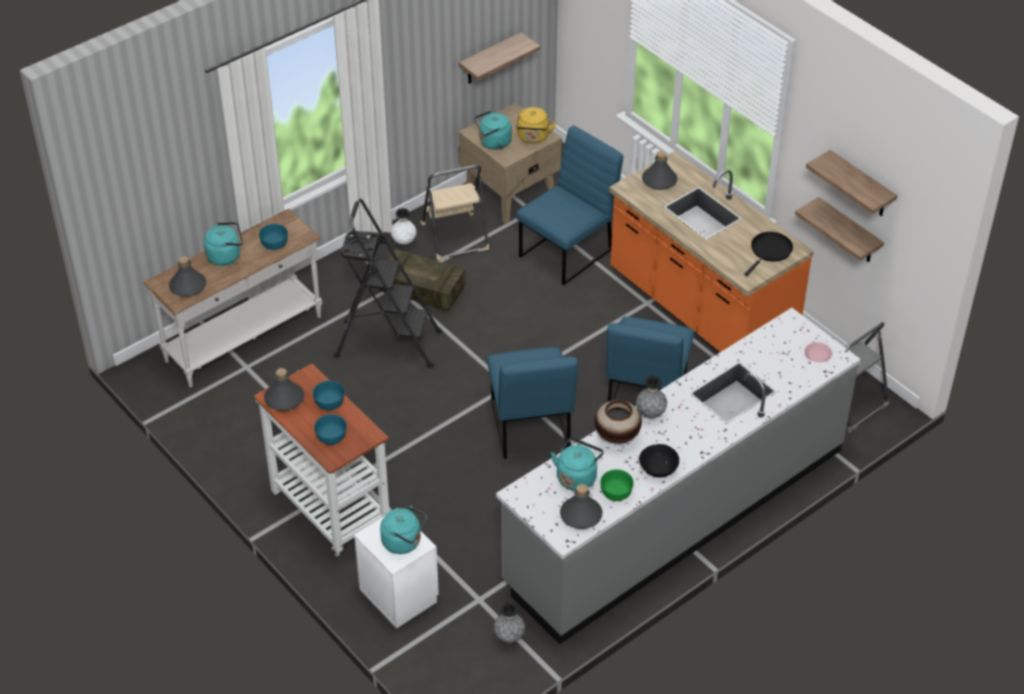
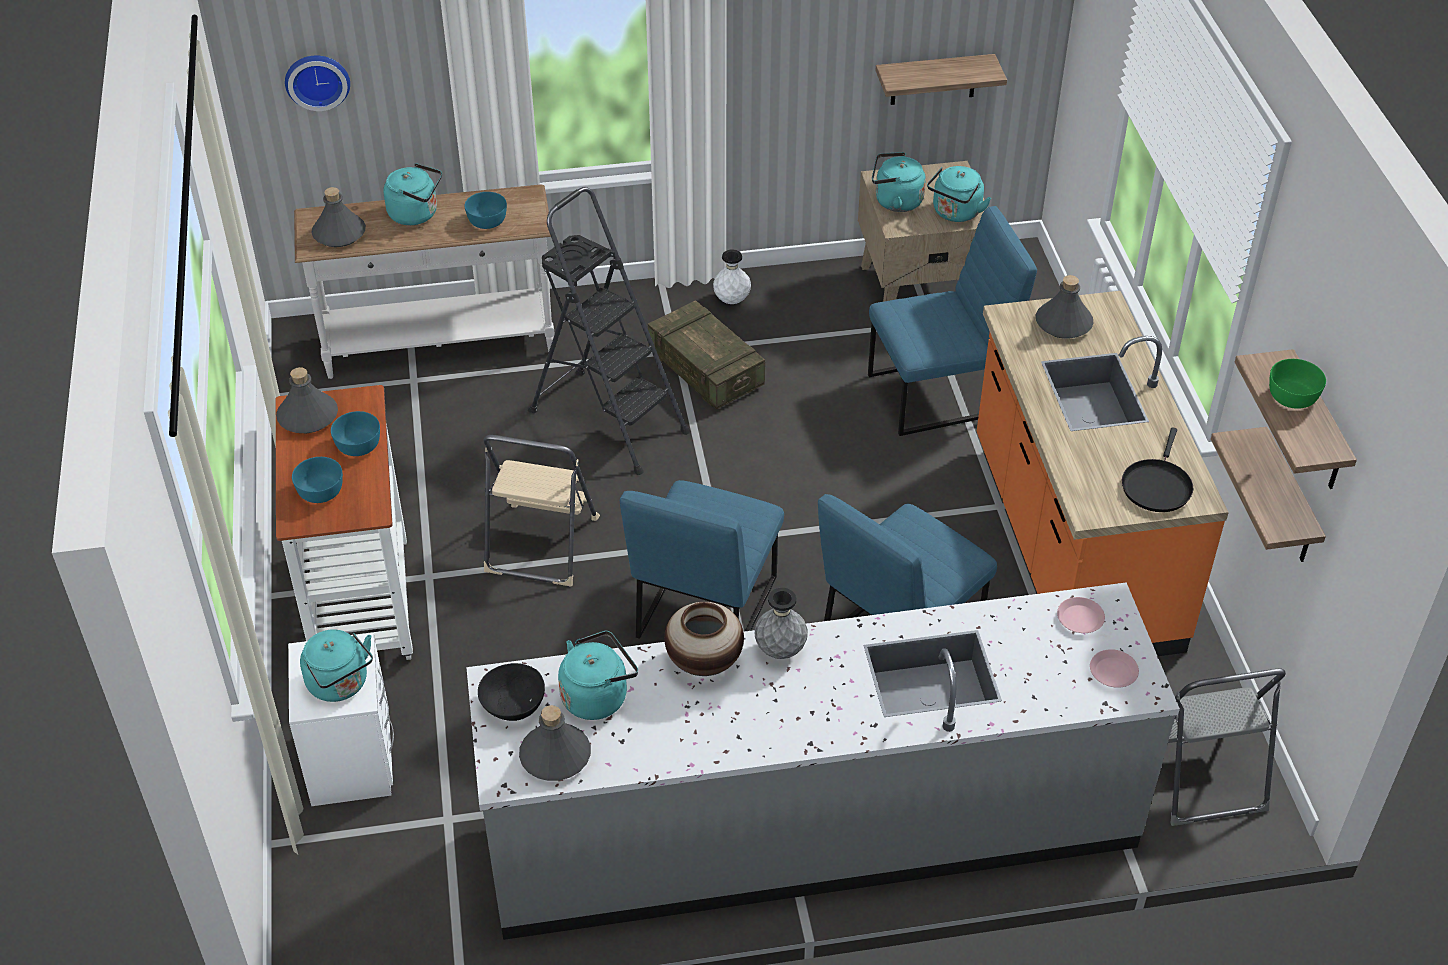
camera: 30 degrees right, 0 degrees up
(144, 190) = (317, 79): none -> wall clock
(455, 238) = (801, 320): beige step ladder -> beige step ladder (539, 547)
(509, 637) = (444, 894): grey vase -> none
(533, 138) = (955, 213): yellow kettle -> turquoise kettle
(616, 492) = (634, 745): green bowl -> green bowl (1292, 396)
(658, 469) = (724, 739): black bowl -> black bowl (513, 705)
(770, 251) = (1156, 485): black frying pan -> black frying pan turned 135 degrees clockwise
(783, 335) = (1079, 618): none -> pink plate

